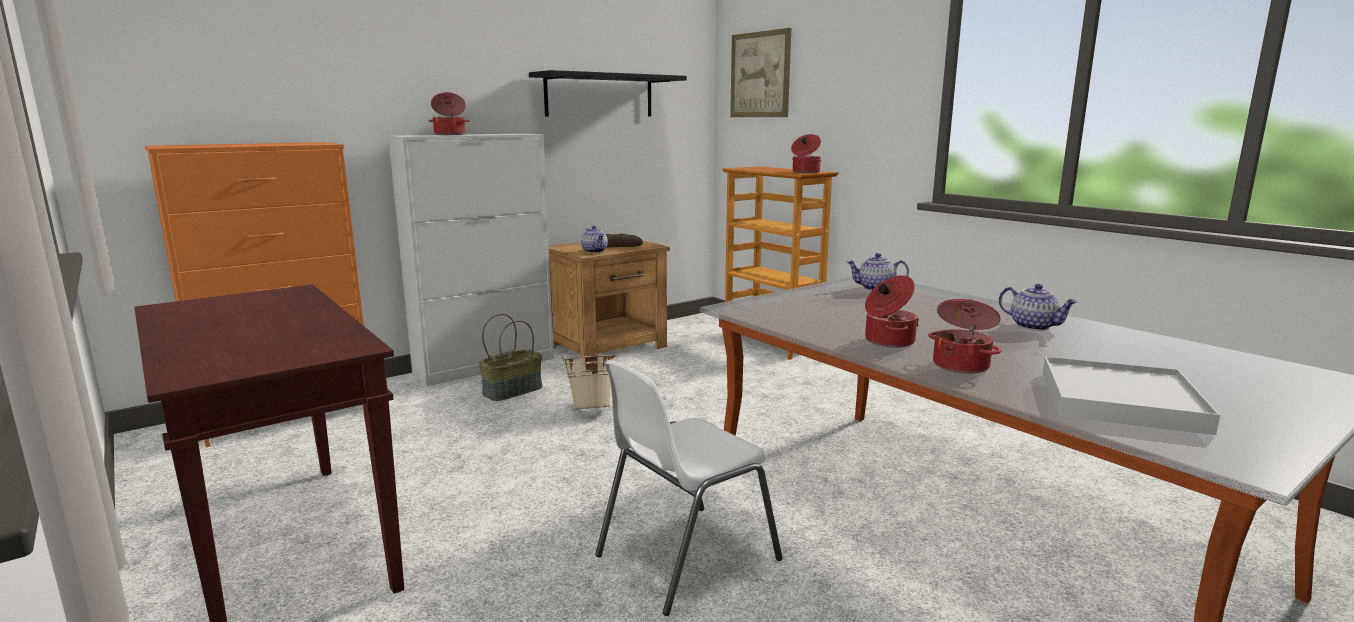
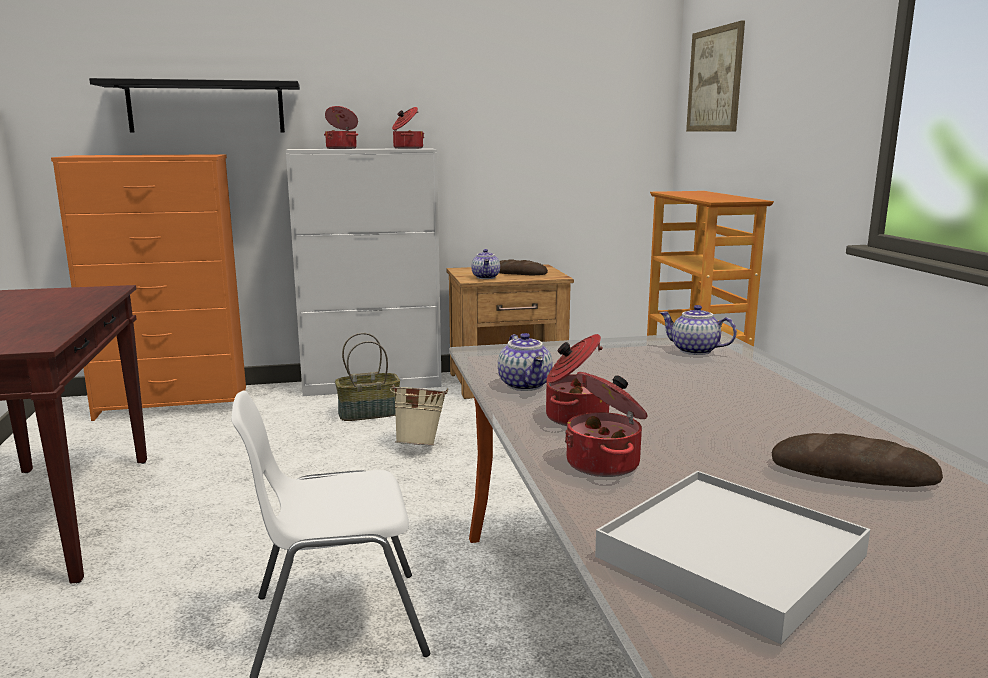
camera: 25 degrees right, 0 degrees up
(599, 95) = (523, 108): black shelf -> black shelf (206, 107)
(805, 172) = (730, 199): cooking pot -> cooking pot (407, 148)
(1034, 326) = (817, 429): teapot -> teapot (526, 385)
(1093, 346) = (853, 472): none -> bread

